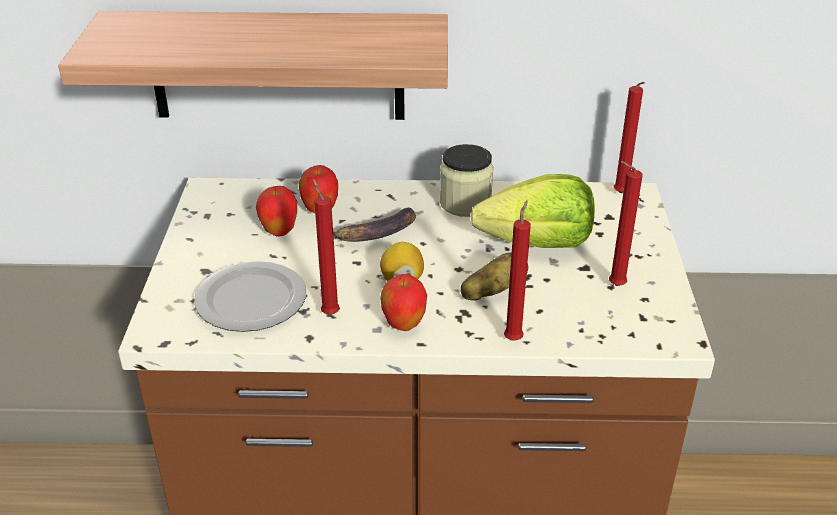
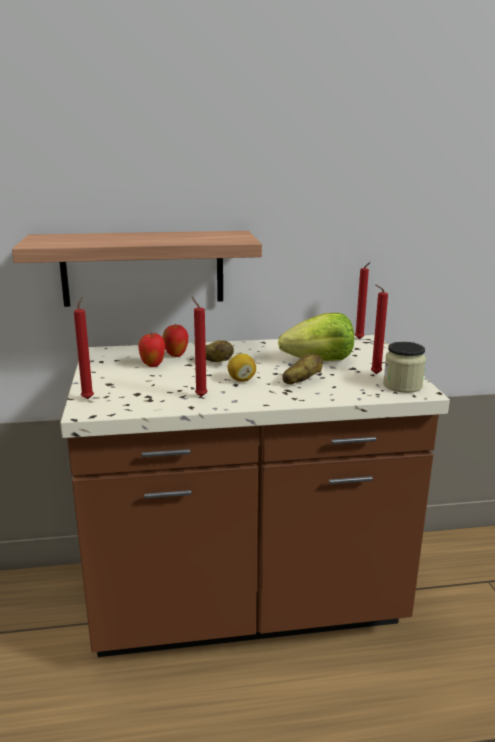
camera: 10 degrees left, 15 degrees down
(253, 299) = (146, 393): plate -> none
(375, 233) = (215, 362): banana -> potato
(404, 325) = (251, 398): apple -> none
(465, 203) = (267, 347): jar -> jar (402, 385)
(514, 338) = (324, 398): red candle -> red candle (88, 398)

